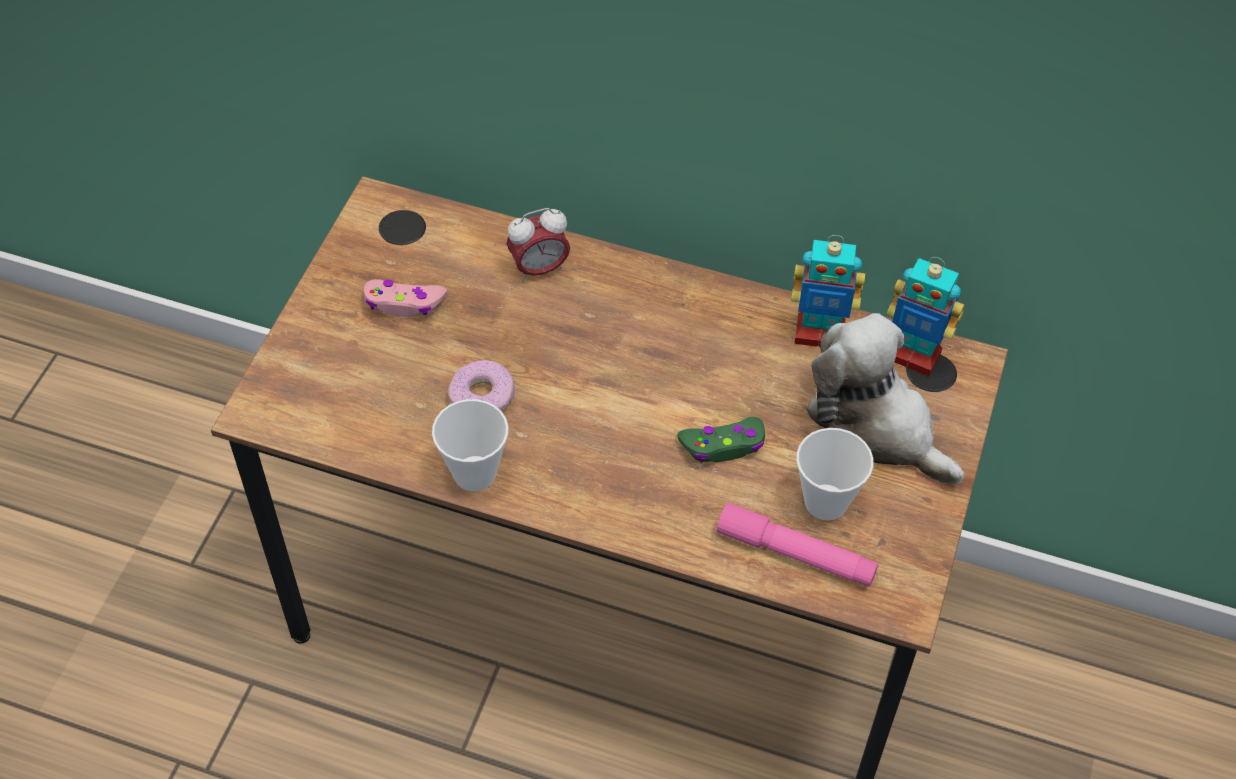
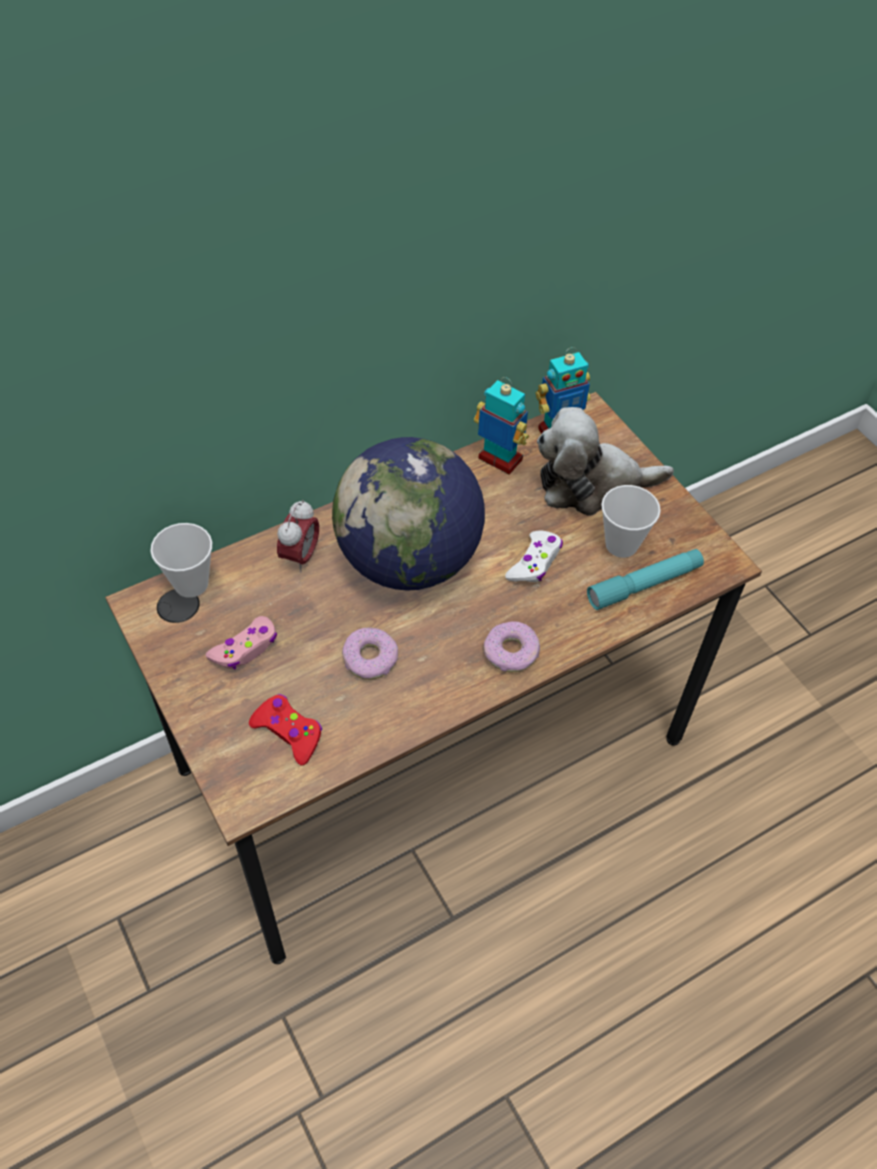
camera: 50 degrees left, 0 degrees up
(351, 394) = (288, 732): none -> red game controller
(474, 473) = (427, 705): cup -> cup (191, 583)
(598, 497) = (511, 652): none -> donut
(620, 348) = (409, 560): none -> globe
(723, 445) = (535, 562): green game controller -> white game controller
(795, 554) = (644, 584): pink flashlight -> turquoise flashlight
(819, 333) = (499, 460): toy robot -> toy robot turned 105 degrees counterclockwise

